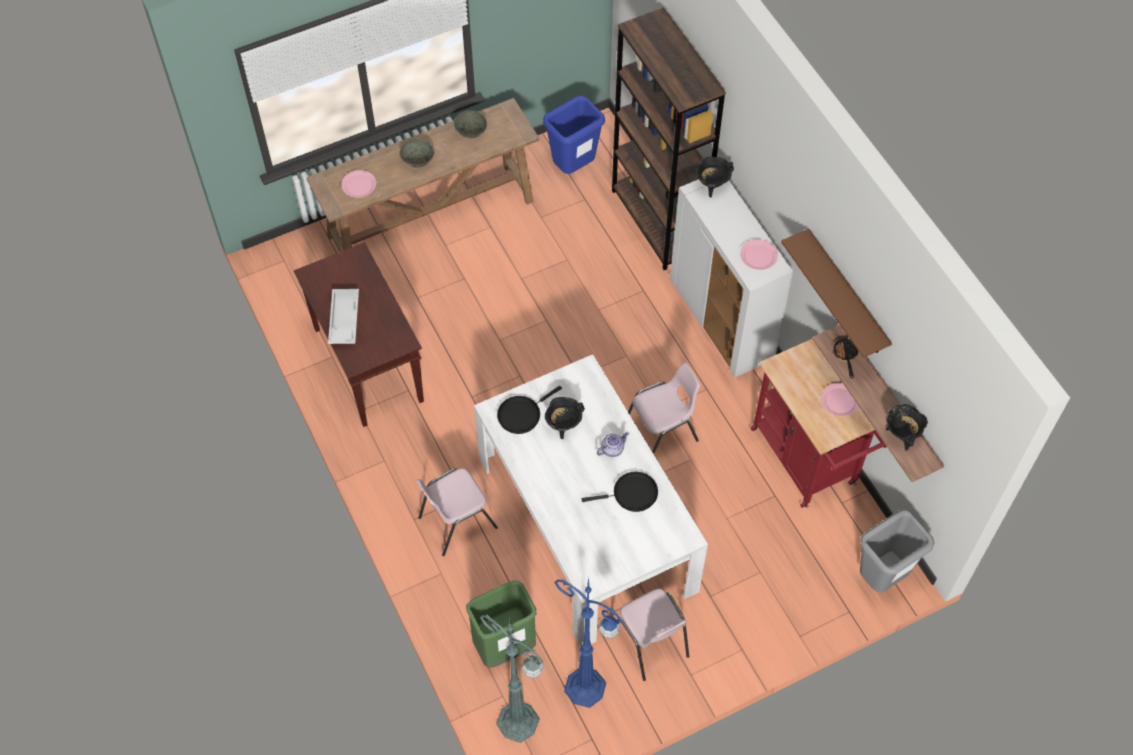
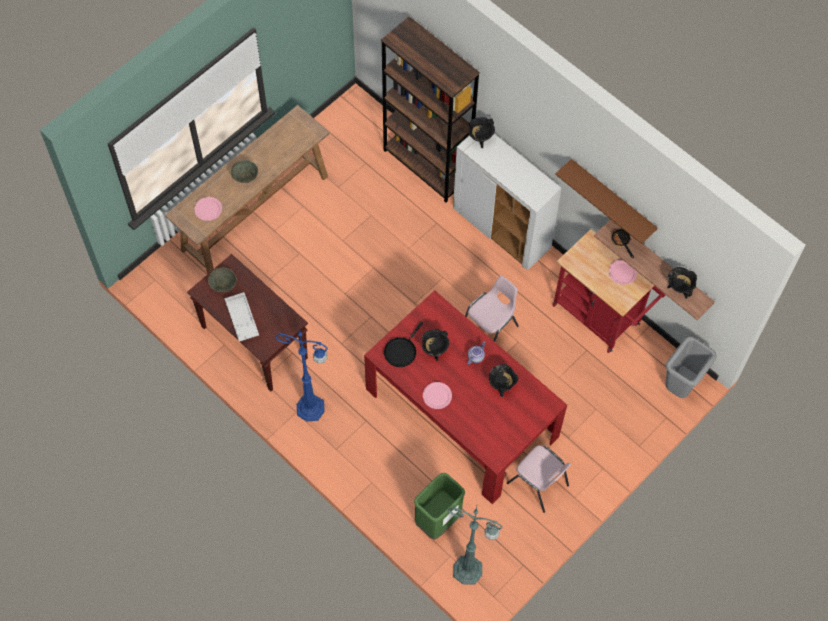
camera: 20 degrees left, 5 degrees up
(456, 522) = (367, 441): pink chair -> none
(471, 131) = (276, 141): grey bowl -> grey bowl (223, 284)
(574, 167) = (348, 140): blue trash can -> none
(586, 524) = (461, 413): white dining table -> red dining table
(587, 688) = (507, 531): blue floor lamp -> blue floor lamp (312, 408)
(632, 494) = (502, 385): black frying pan -> black cooking pot
(758, 255) = (533, 183): pink plate -> pink plate (437, 396)

